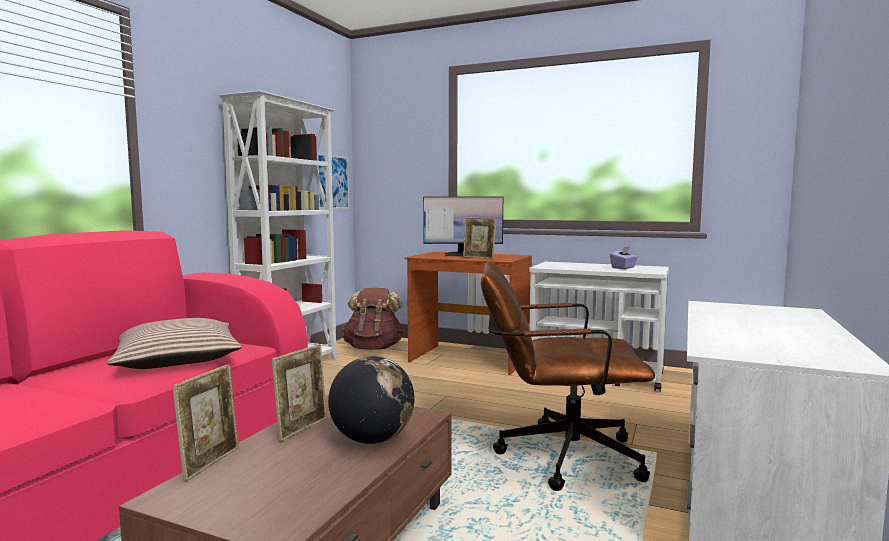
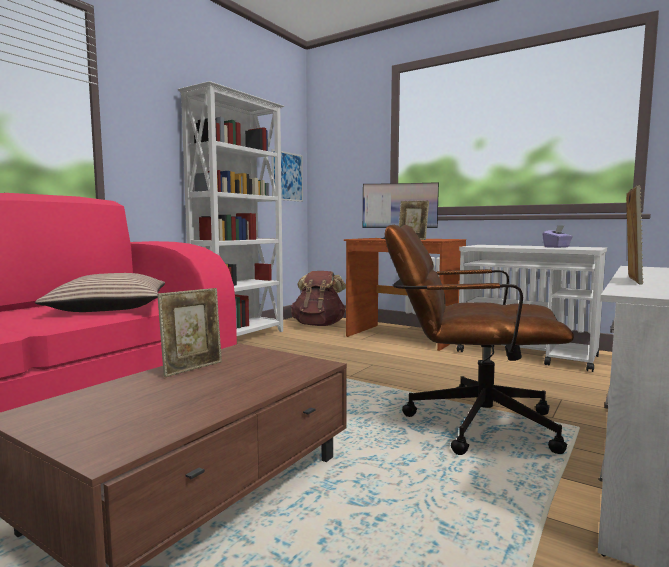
camera: 10 degrees right, 0 degrees up
(210, 463) = (88, 390): picture frame -> picture frame (631, 281)
(372, 439) = (254, 381): globe -> none

